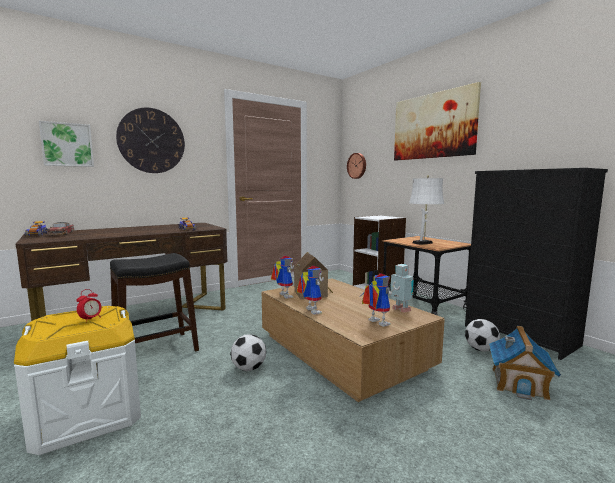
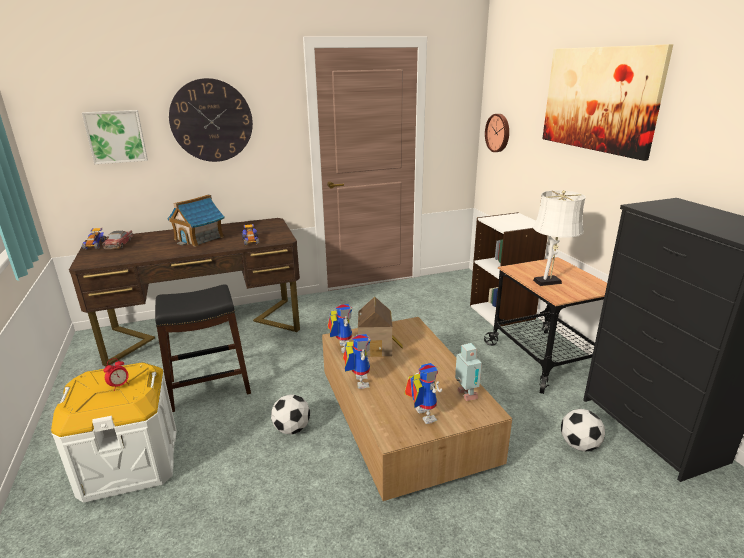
camera: 15 degrees right, 15 degrees up
(519, 383) = (594, 509): toy house -> toy house (199, 238)

